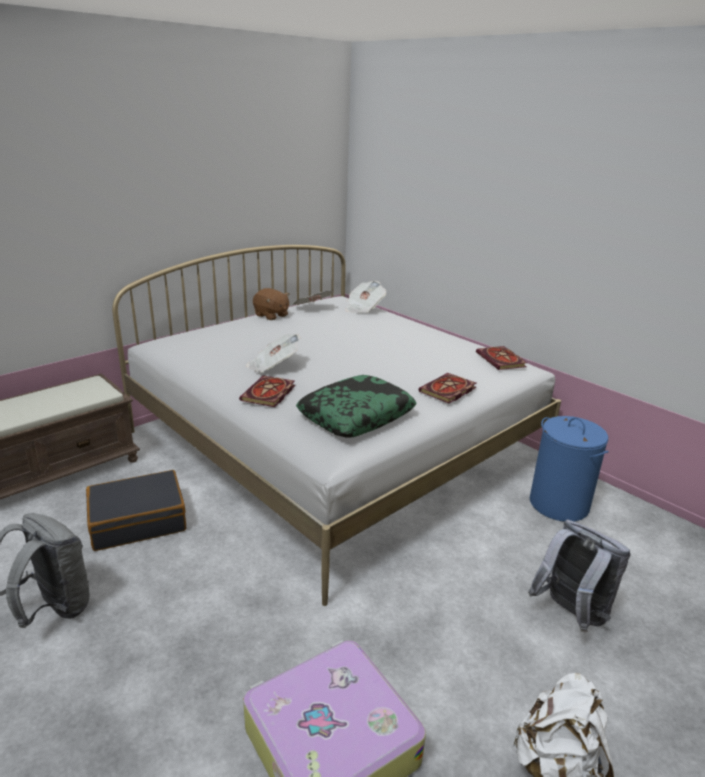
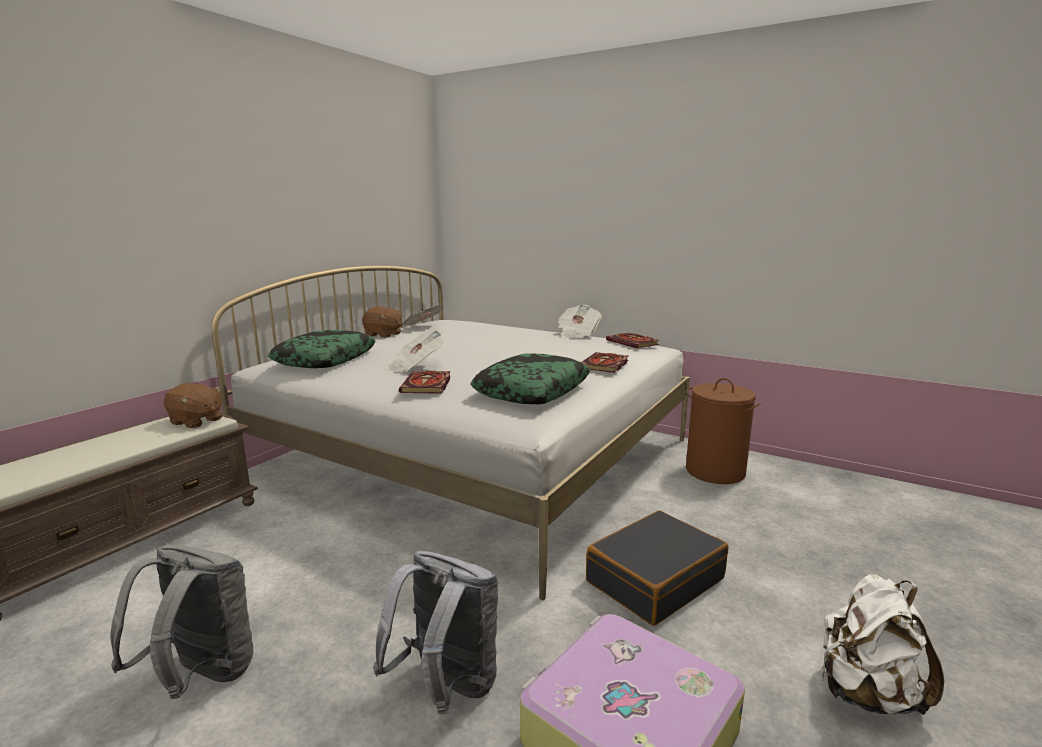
camera: 15 degrees left, 10 degrees down
(92, 391) = (196, 421): none -> brown plush toy
(138, 520) = (280, 560): black suitcase -> black suitcase (654, 580)
(204, 344) = (325, 359): none -> pillow
(363, 308) = (474, 323): newspaper -> newspaper (577, 334)
(558, 504) = (714, 471): blue laundry basket -> brown laundry basket
(570, 614) = (785, 556): grey backpack -> grey backpack (446, 688)

